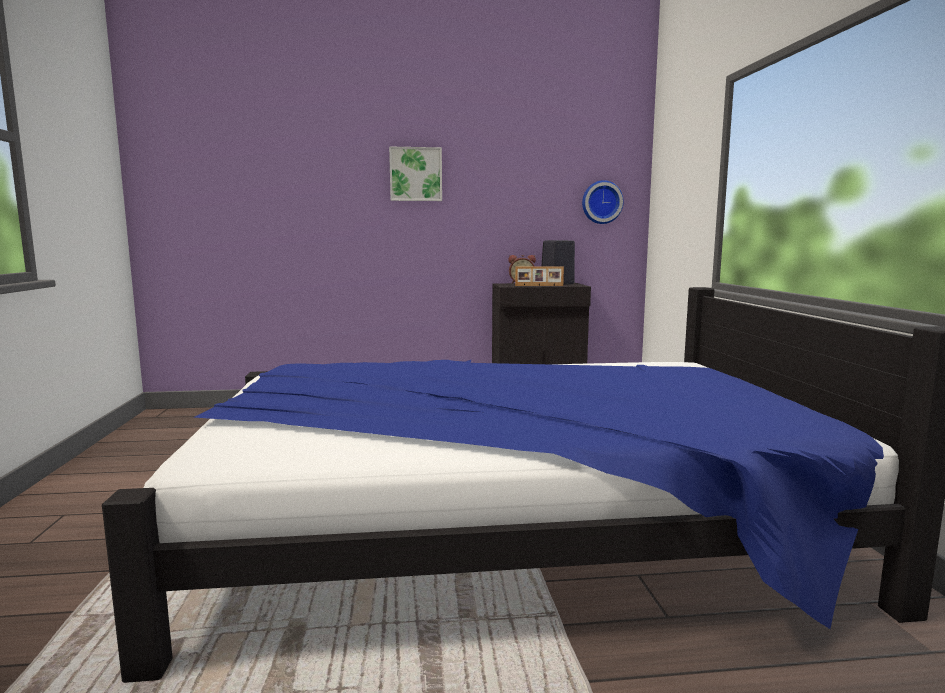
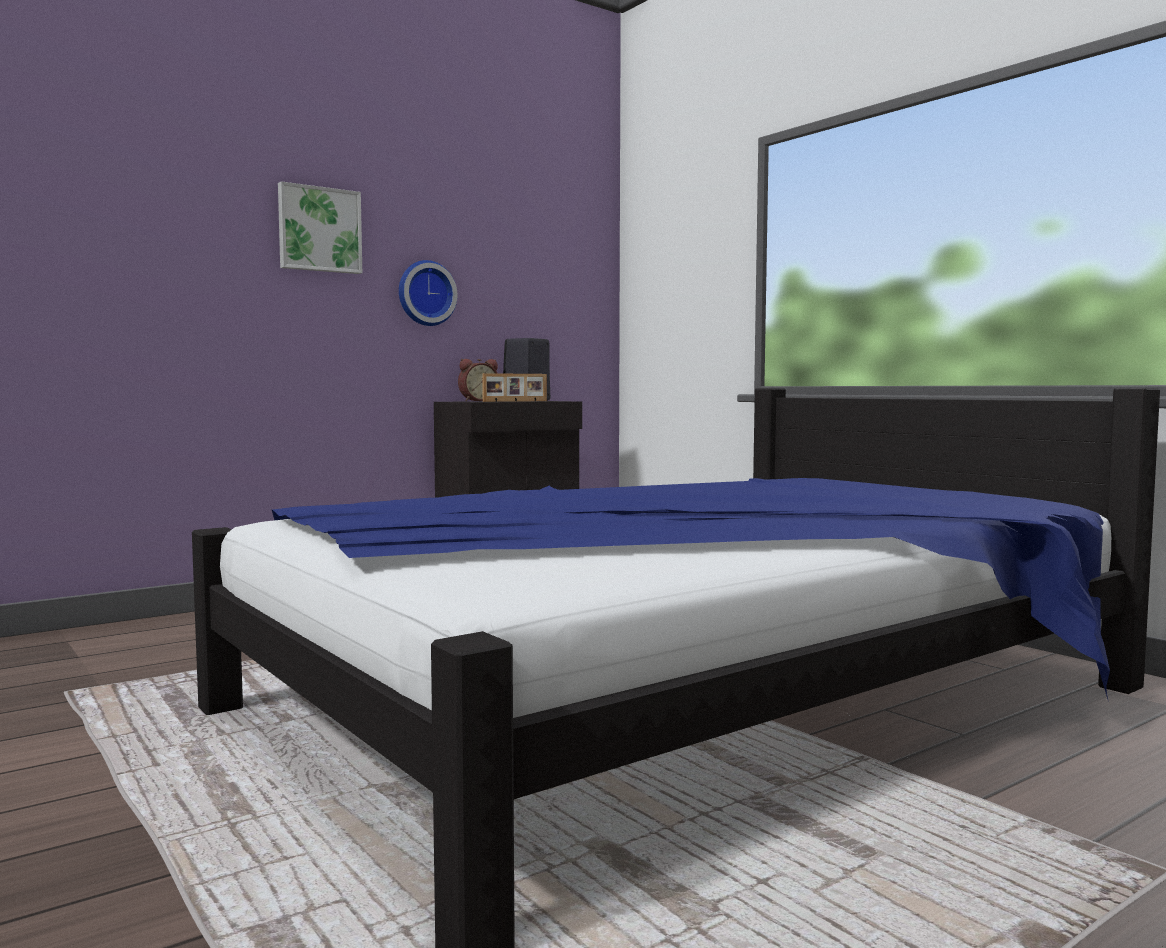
camera: 30 degrees left, 5 degrees down
(601, 202) = (566, 290): wall clock -> wall clock (425, 293)

